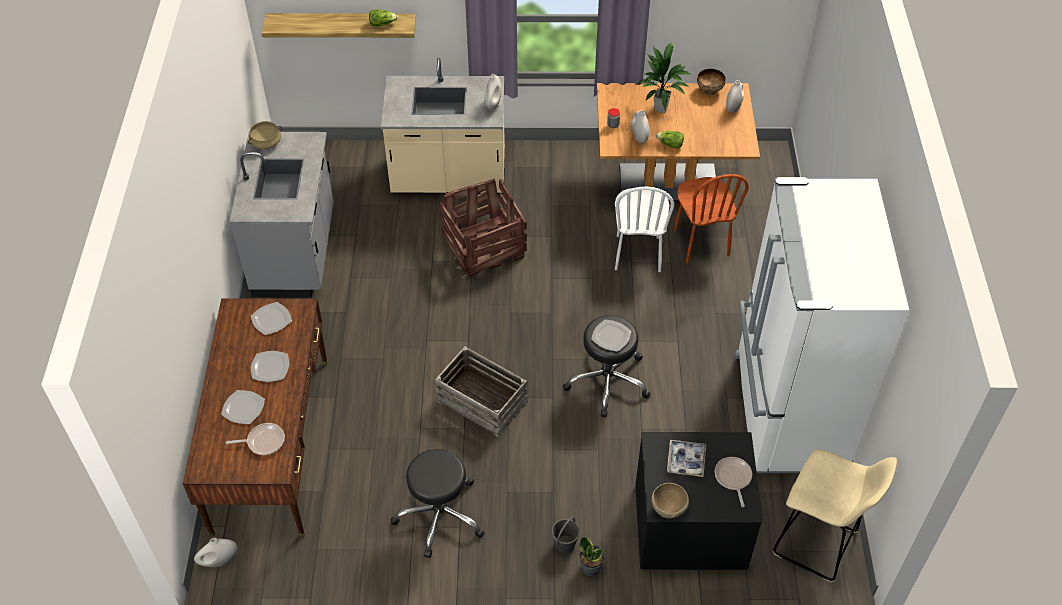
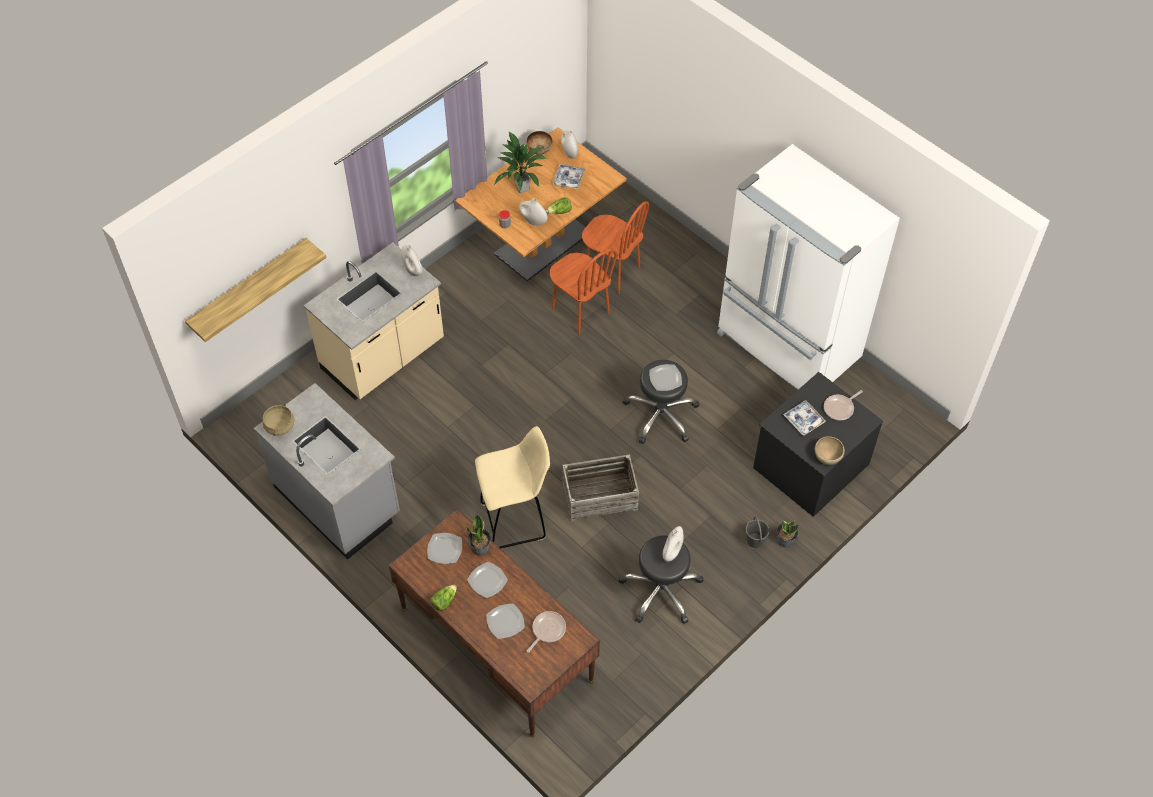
camera: 45 degrees left, 5 degrees up
(219, 561) = (559, 747): white vase -> white vase (672, 552)
(295, 340) = (480, 548): none -> potted plant
(382, 24) = (291, 263): lettuce -> lettuce (444, 601)
(485, 245) = (470, 386): crate -> none
(637, 253) = (580, 311): white chair -> brown chair
(708, 125) = (568, 179): none -> tray
(733, 478) = (840, 408): frying pan -> frying pan turned 75 degrees counterclockwise
(817, 544) = (889, 415): beige stool -> beige stool (515, 521)

